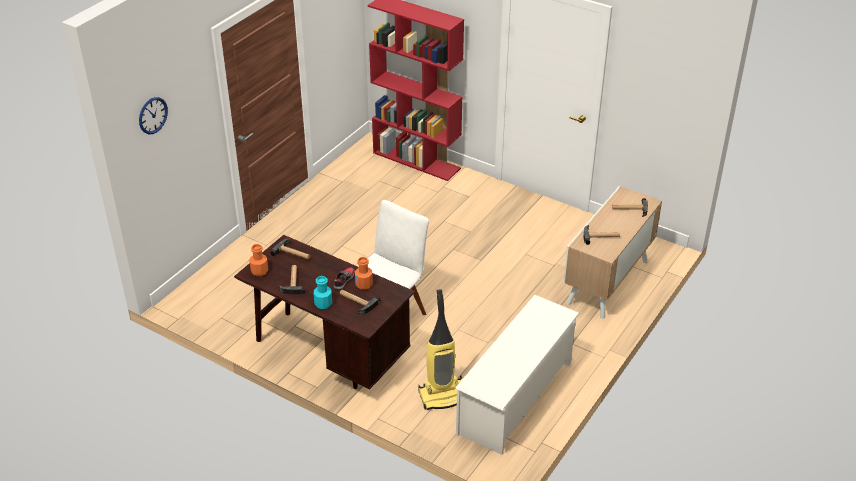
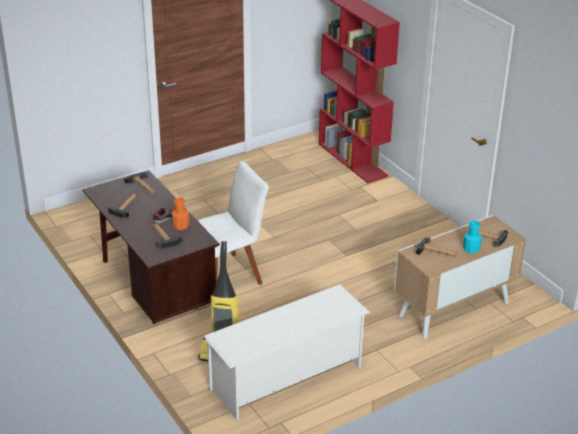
camera: 25 degrees right, 5 degrees down
(153, 115) = (63, 34): wall clock -> none
(259, 271) = (105, 191): orange bottle -> none
(323, 304) = (134, 230): turquoise bottle -> turquoise bottle (471, 249)

